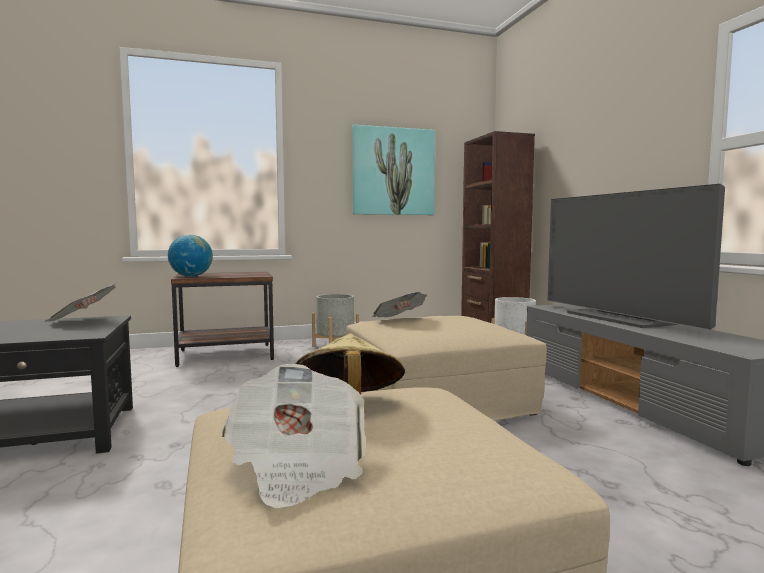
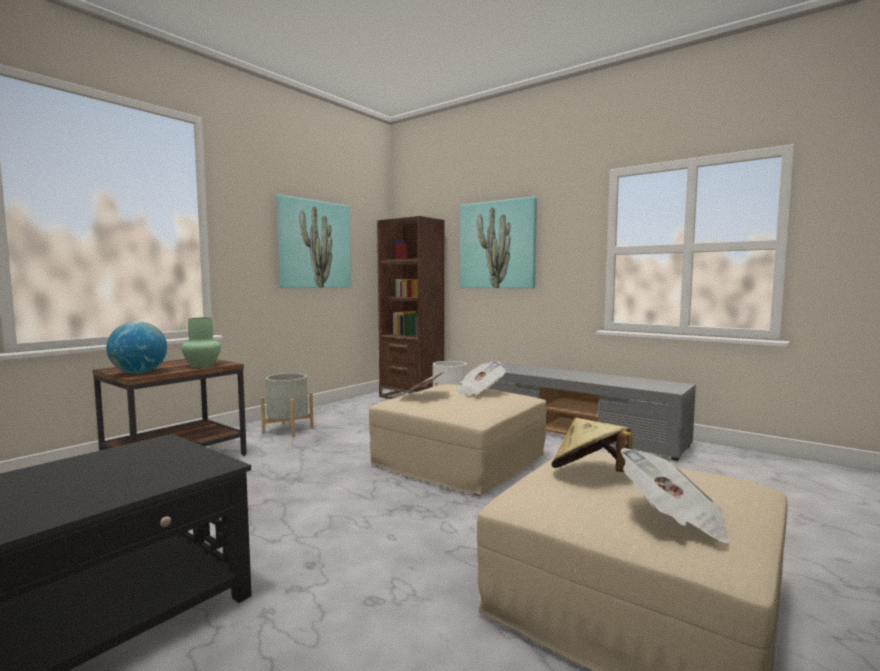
camera: 35 degrees left, 0 degrees up
(82, 321) = (137, 452): newspaper -> newspaper (479, 392)
(241, 275) = (201, 365): none -> green vase
(585, 156) = (497, 245): none -> picture
(620, 318) = (561, 373): television -> none

